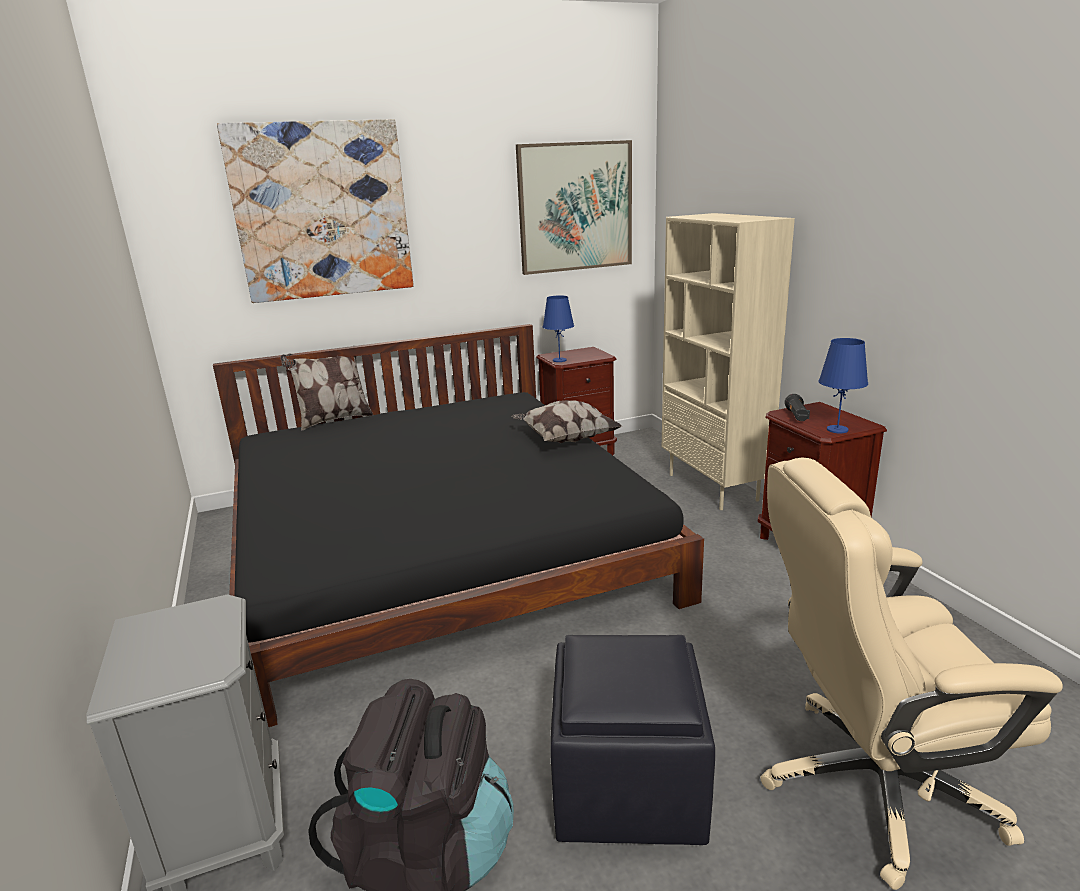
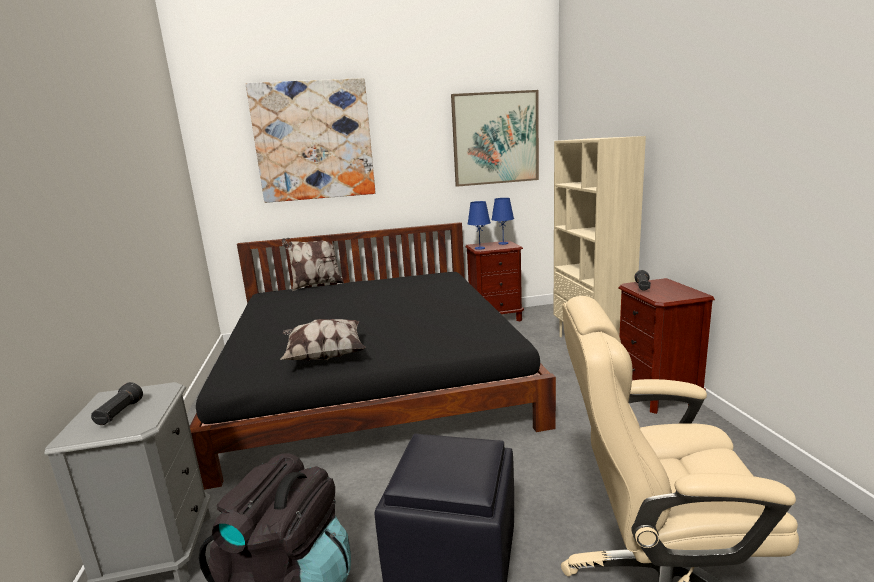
camera: 10 degrees right, 5 degrees down
(171, 651) = (119, 414): none -> black flashlight
(565, 439) = (469, 302): pillow -> pillow (324, 356)
(837, 429) = (671, 297): blue table lamp -> blue table lamp (503, 243)

